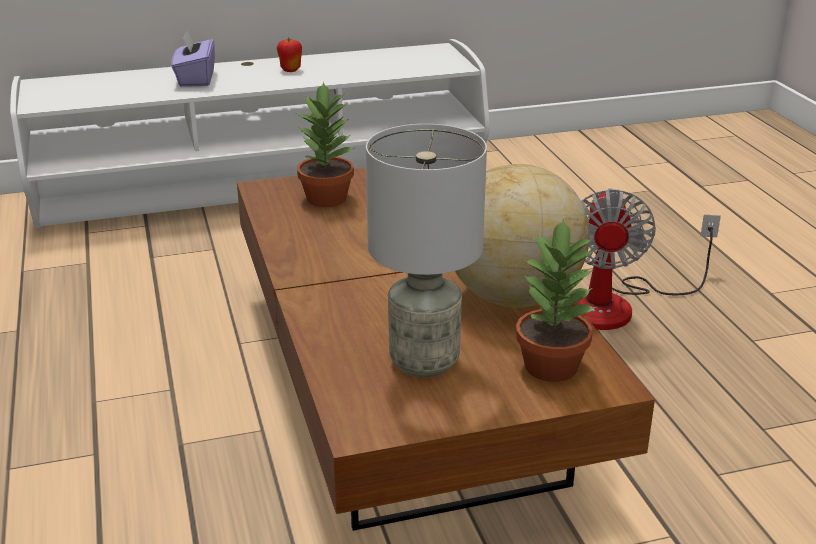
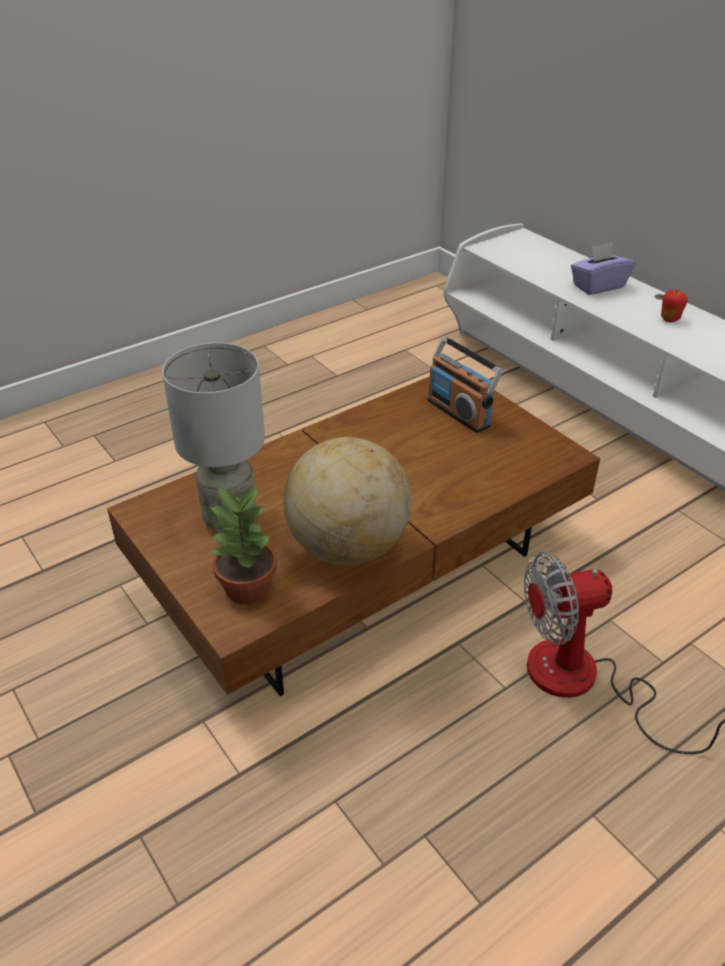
camera: 70 degrees right, 10 degrees up
(327, 198) = (459, 412): potted plant -> radio

